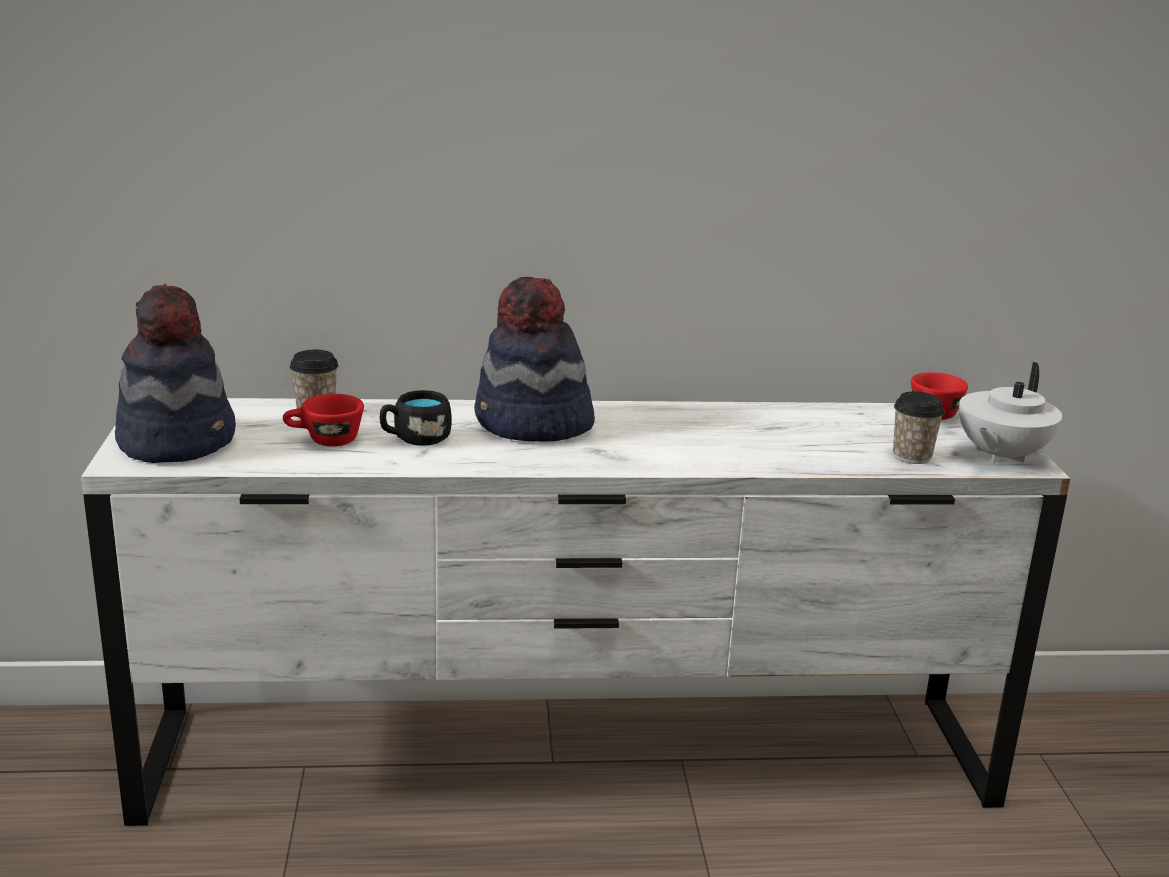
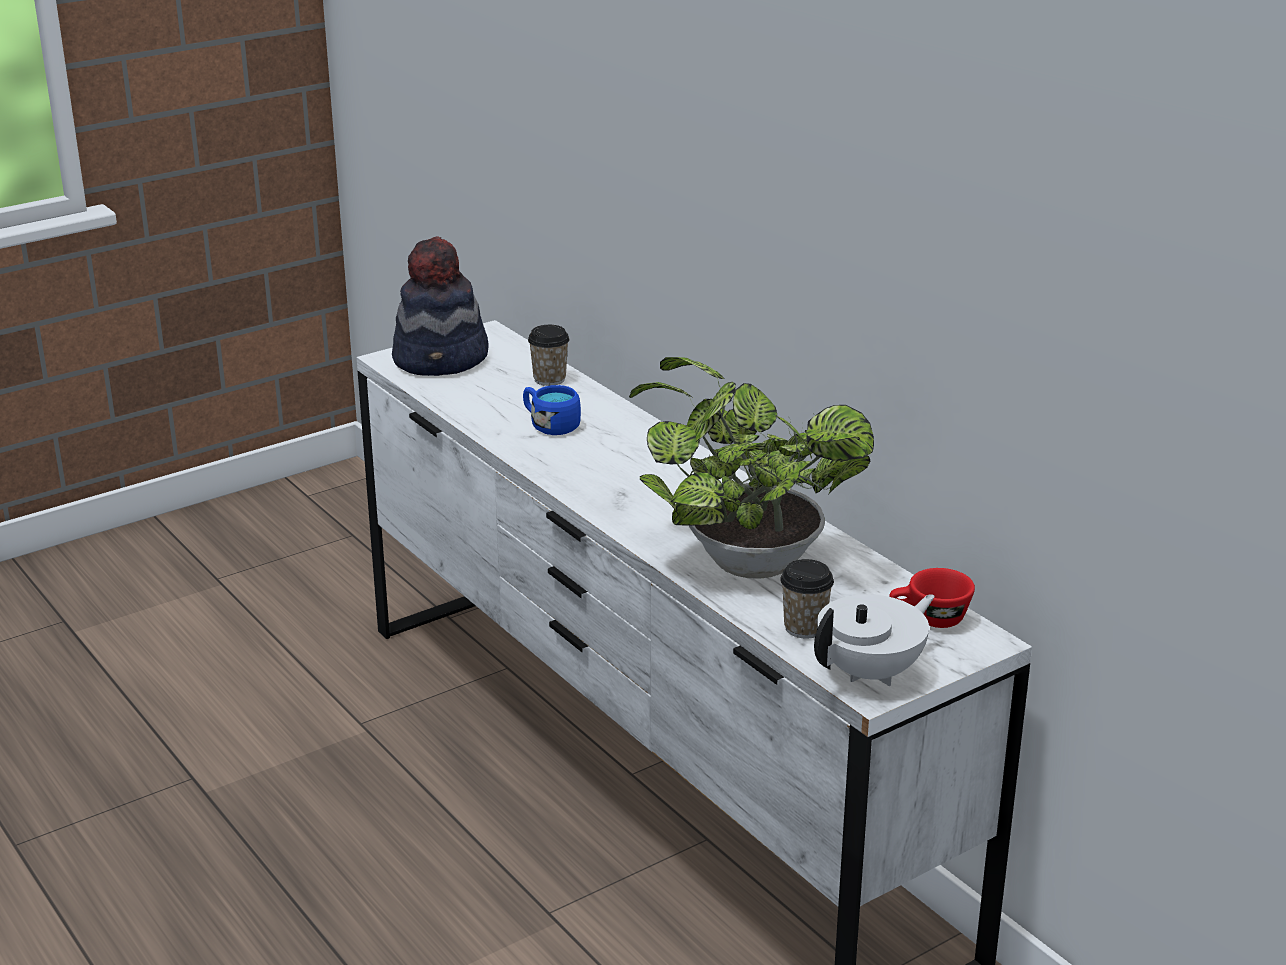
camera: 60 degrees right, 5 degrees up
(324, 441) = (504, 399): red cup -> none
(415, 438) = (550, 425): black mug -> blue mug
(533, 425) = (637, 455): hat -> none
(777, 444) = (743, 560): none -> potted plant
(1000, 456) = (871, 672): white teapot -> white teapot turned 135 degrees clockwise

